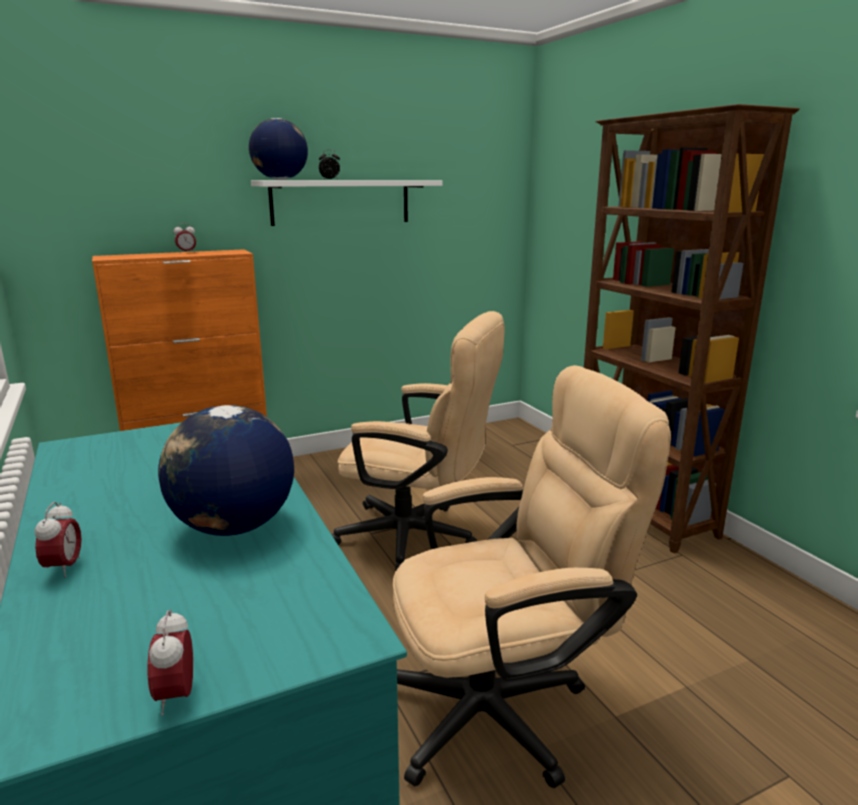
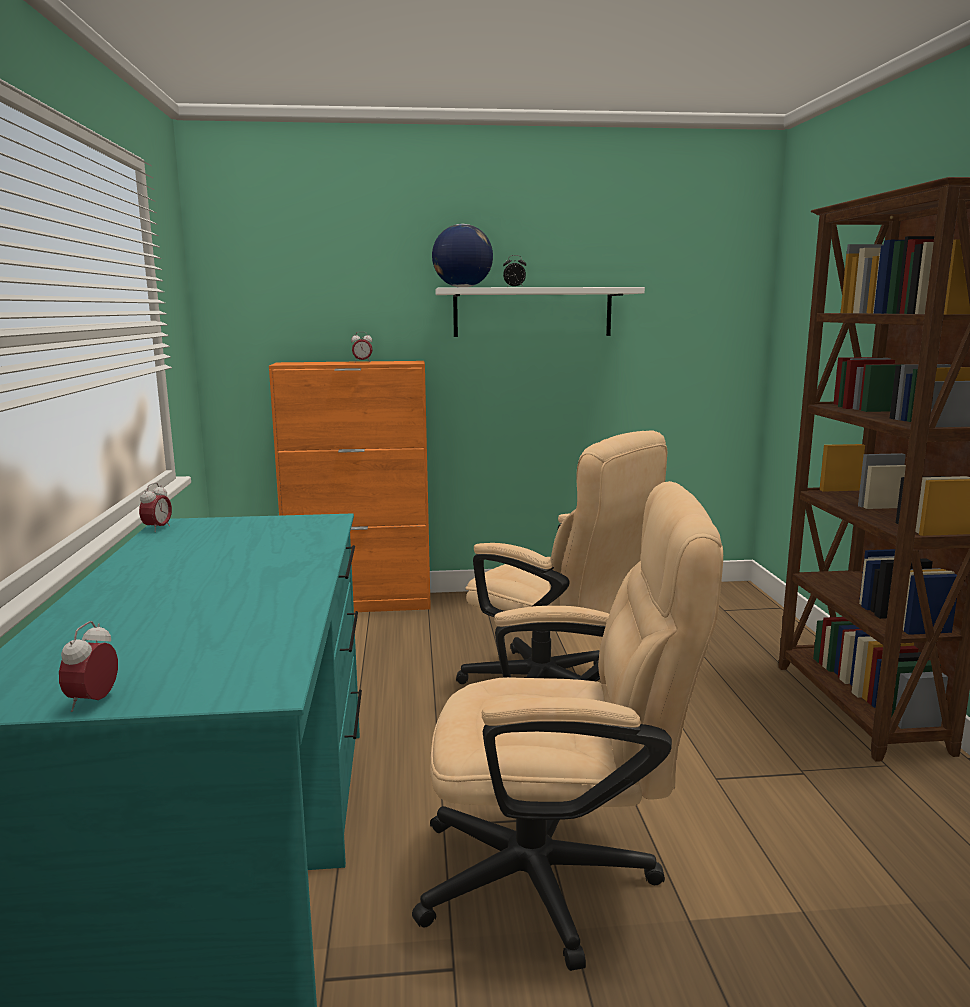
camera: 20 degrees right, 5 degrees down
(64, 568) = (93, 607): alarm clock -> alarm clock (157, 529)
(233, 527) = (248, 597): globe -> none

